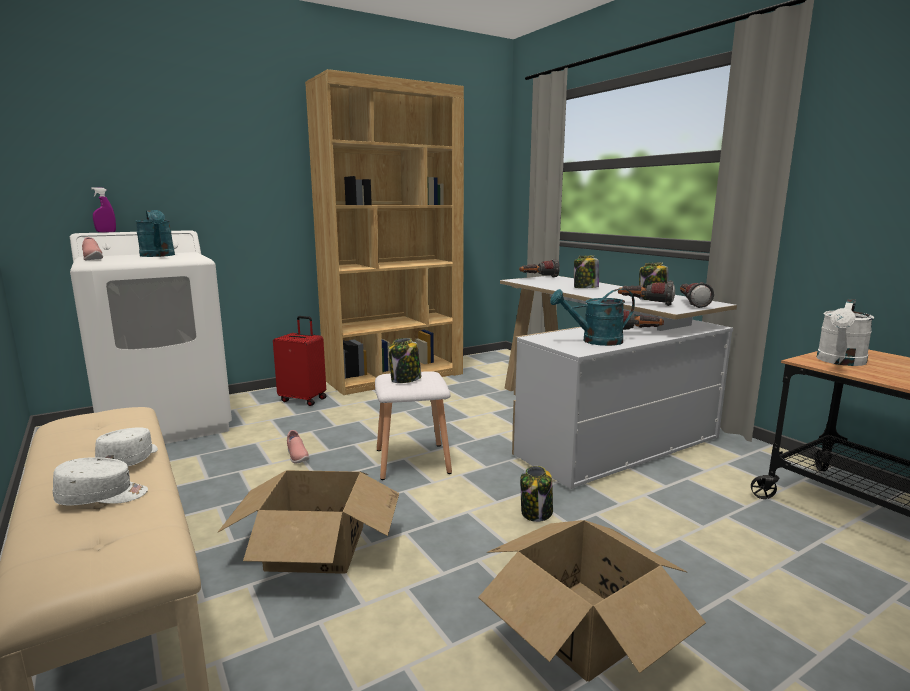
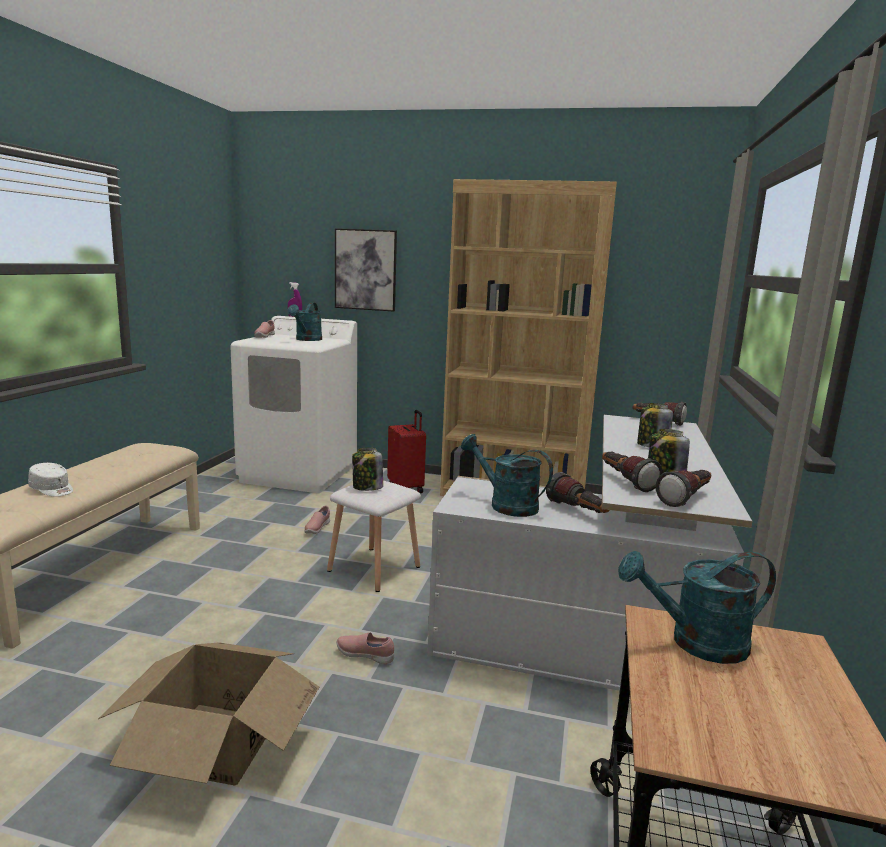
camera: 45 degrees right, 0 degrees up
(130, 459) = (104, 476): white cap -> none
(194, 170) = (365, 270): none -> picture
(316, 546) = (210, 591): cardboard box -> none
(536, 513) = (365, 655): jar -> pink shoe
(840, 362) = (696, 643): white watering can -> turquoise watering can

